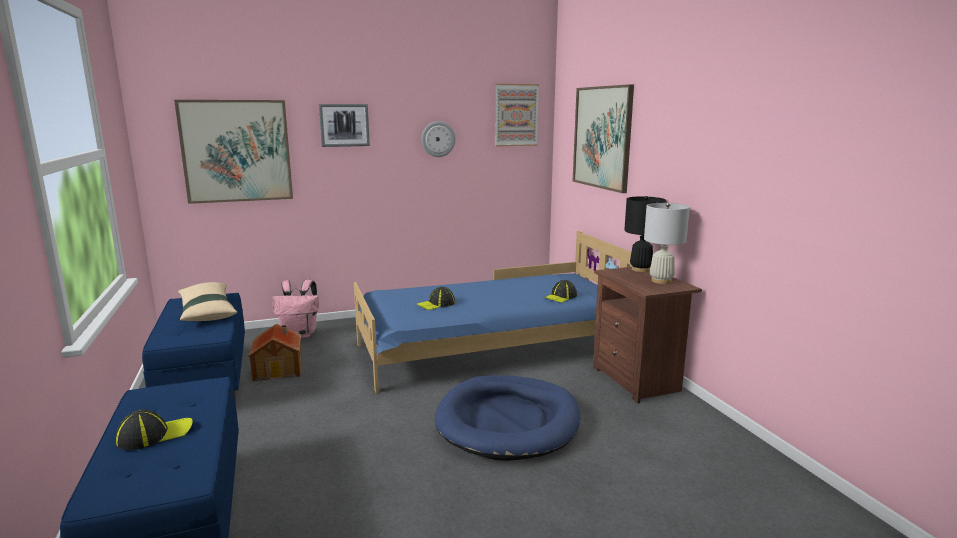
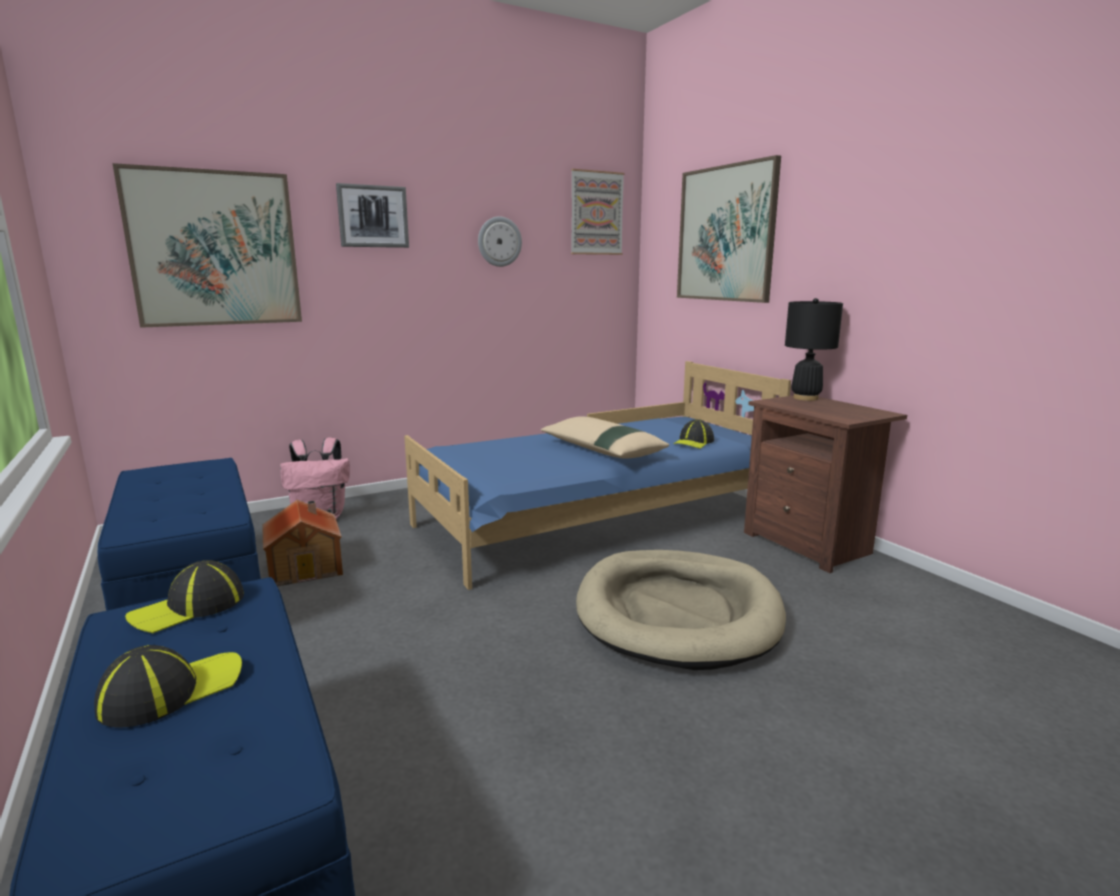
camera: 10 degrees left, 0 degrees up
(207, 311) = (191, 484): beige pillow -> beige pillow (601, 450)
(436, 304) = (535, 458): cap -> cap (189, 608)
(508, 421) = (677, 613): blue dog bed -> beige dog bed
(661, 281) = (847, 408): white table lamp -> none

